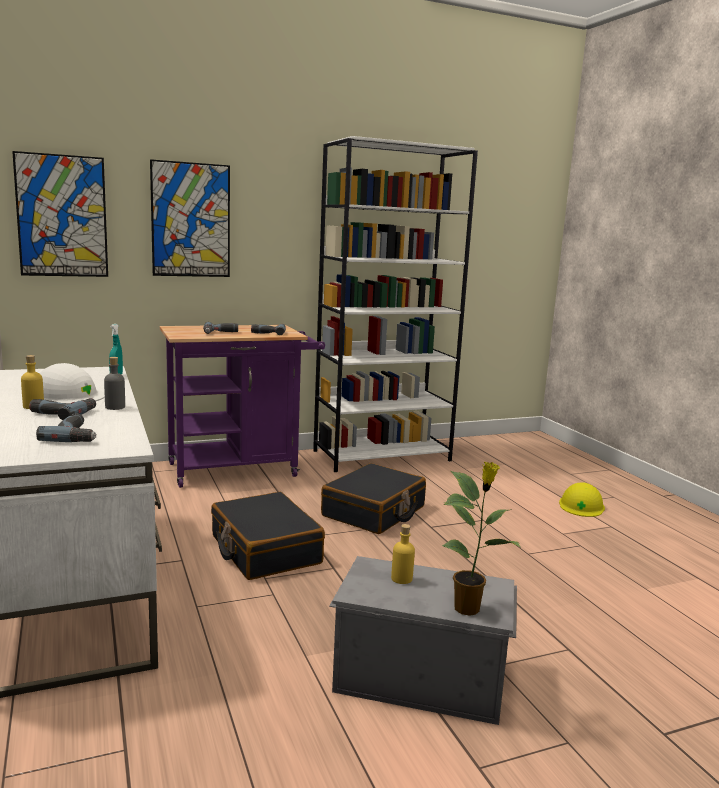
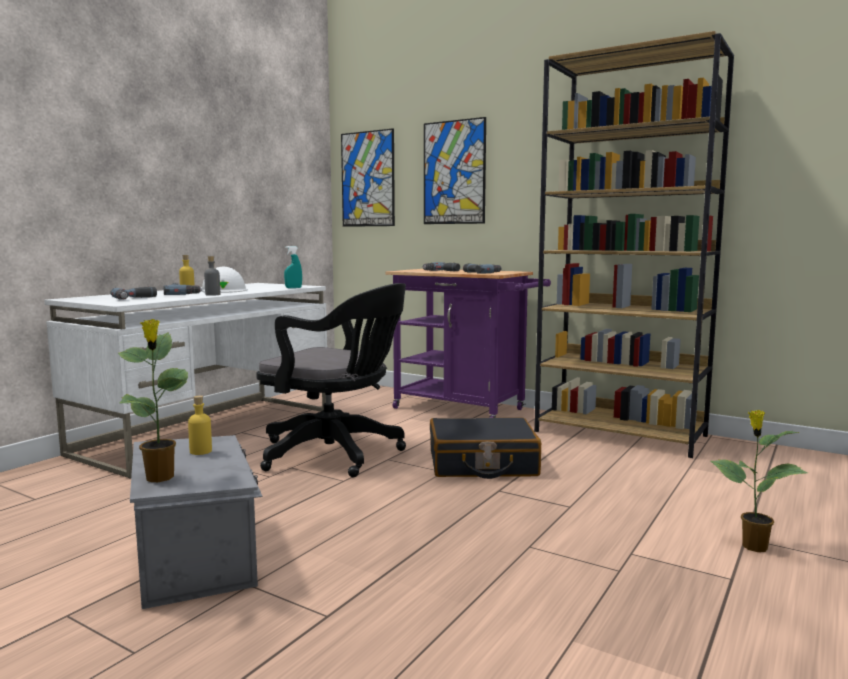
camera: 55 degrees right, 5 degrees down
(264, 550) = (337, 454): black suitcase -> black office chair
(382, 455) = (621, 433): white bookcase -> brown bookcase
(581, 505) = (753, 547): yellow hard hat -> potted plant

